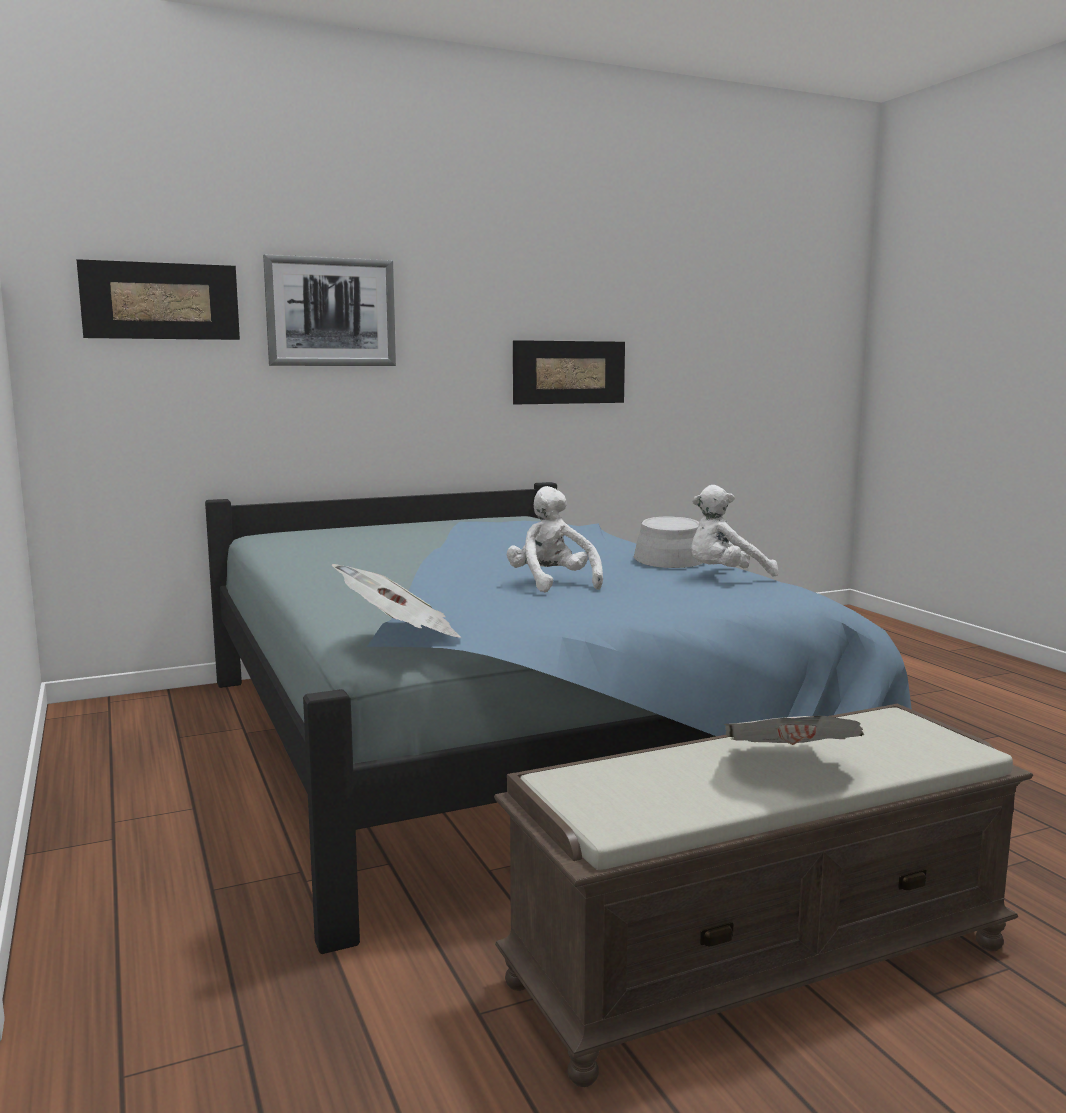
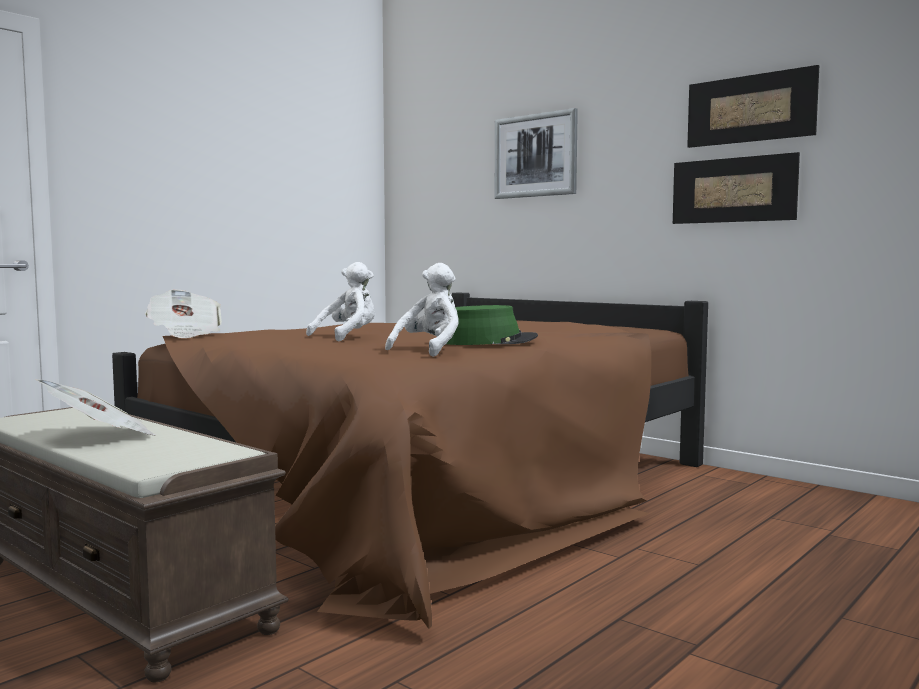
camera: 65 degrees right, 5 degrees down
(161, 301) = (445, 160): picture -> picture (750, 108)
(504, 744) = (437, 487): blue bed -> brown bed
(668, 557) = (488, 341): grey hat -> green hat
(725, 576) = (430, 351): white plush toy -> white plush toy turned 75 degrees clockwise

